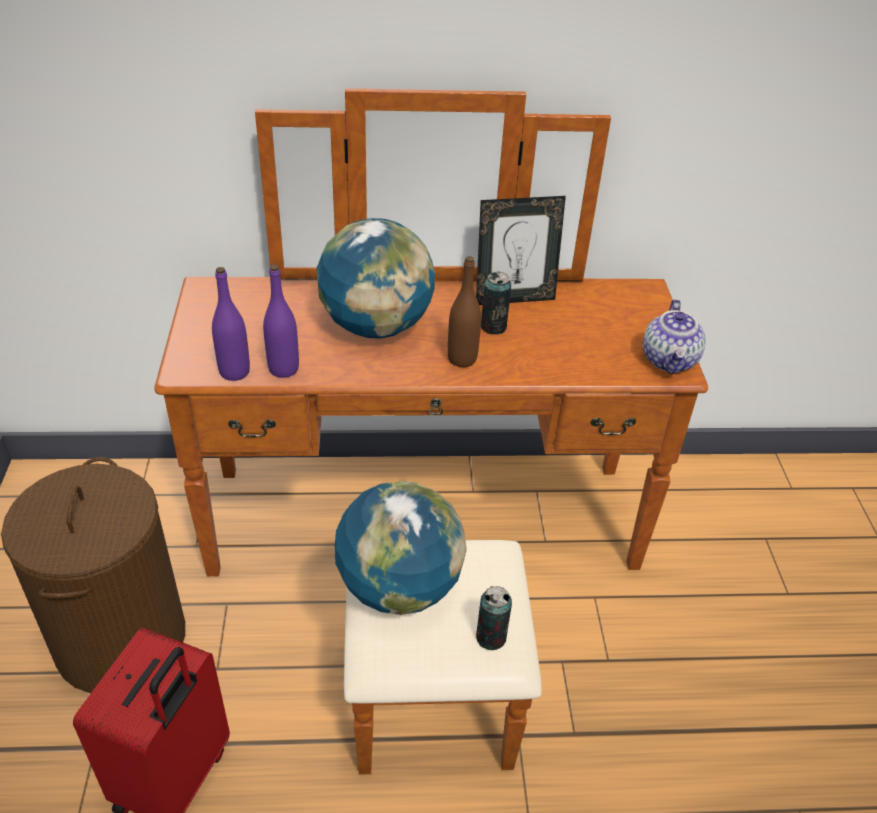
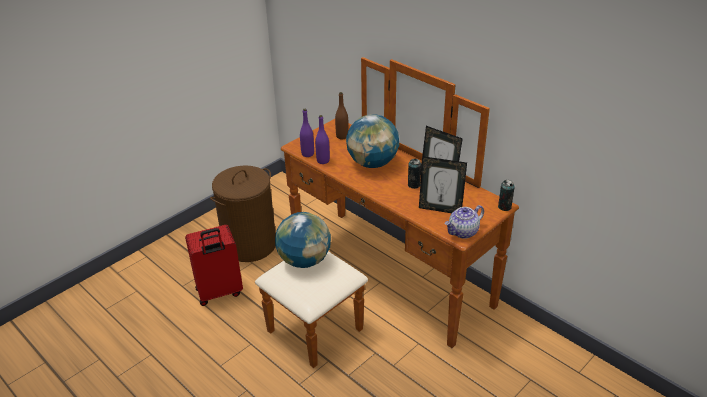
camera: 50 degrees right, 5 degrees down
(462, 359) = (384, 188): brown bottle -> brown bottle (342, 136)
(491, 637) = (311, 293): can -> can (504, 207)
(587, 343) = (440, 209): none -> picture frame

